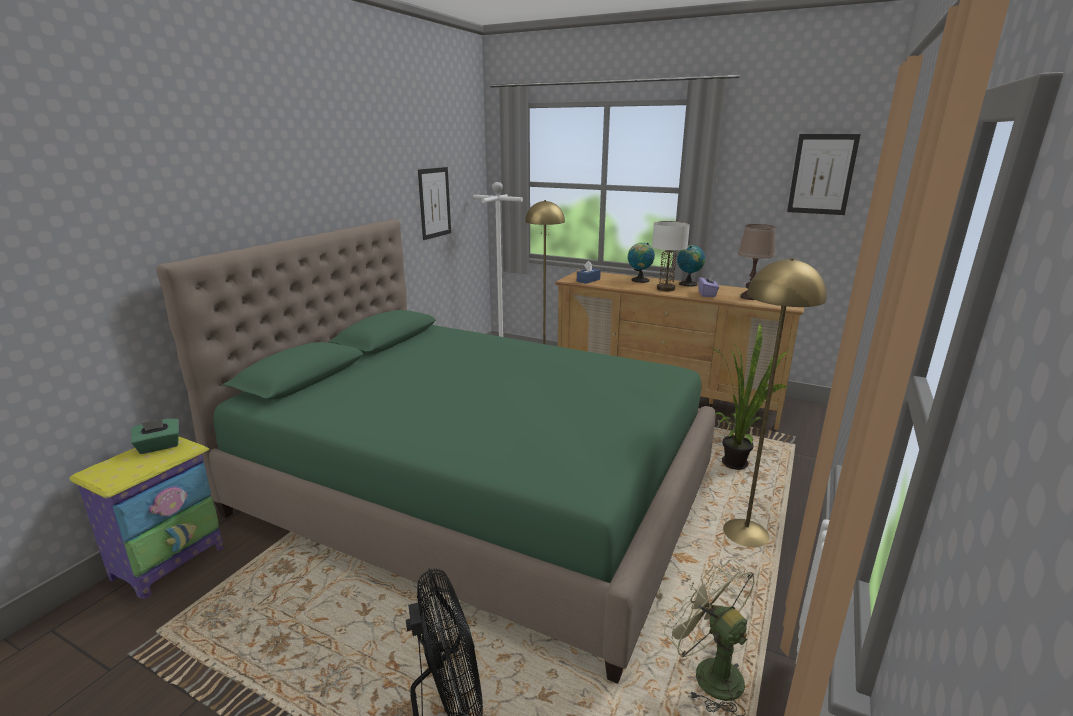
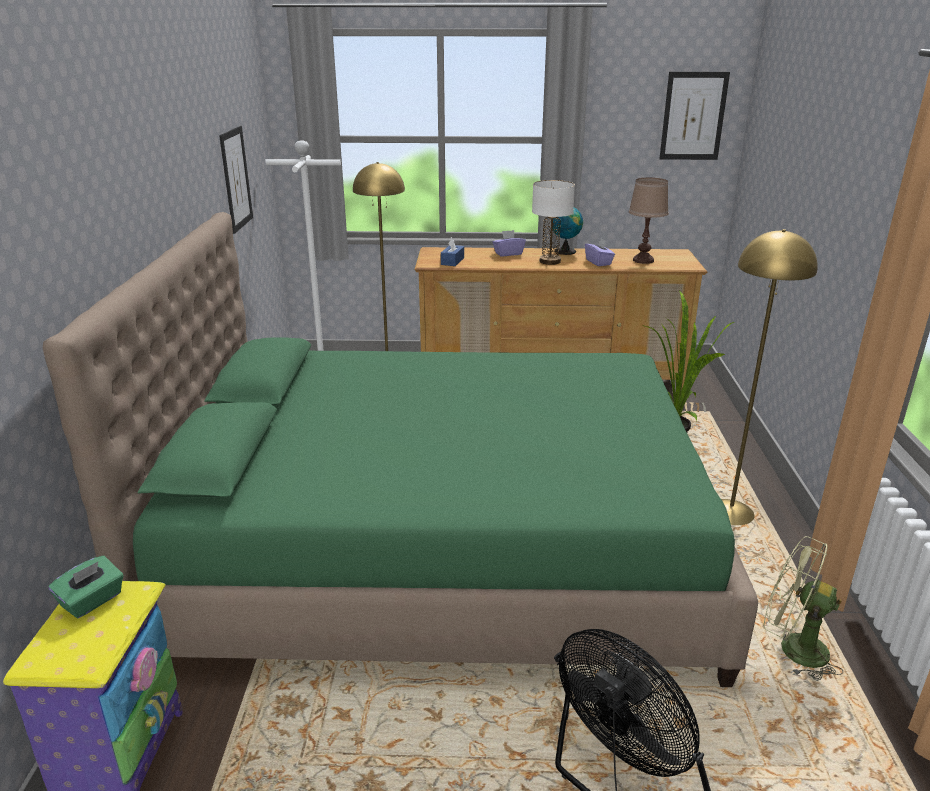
camera: 25 degrees left, 5 degrees up
(639, 280) = (508, 253): globe -> purple tissue box

